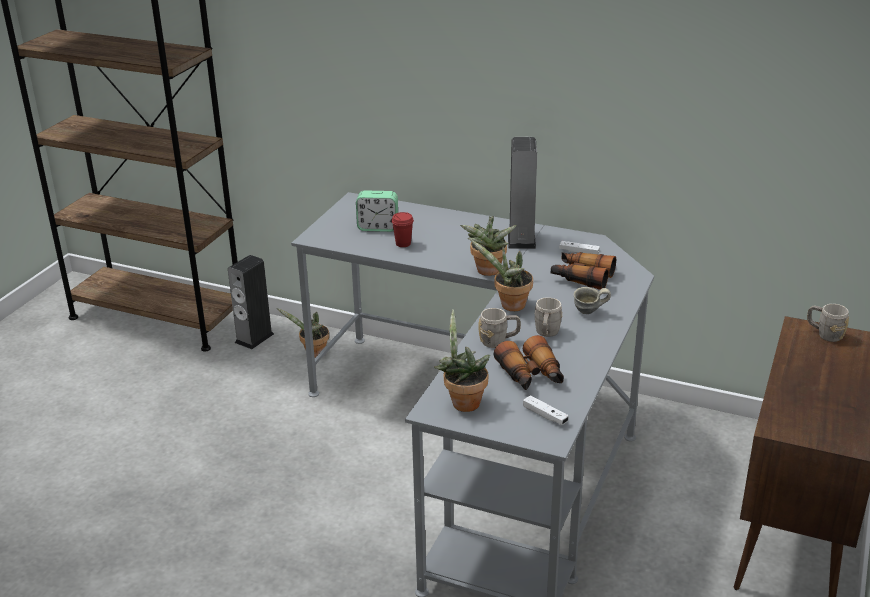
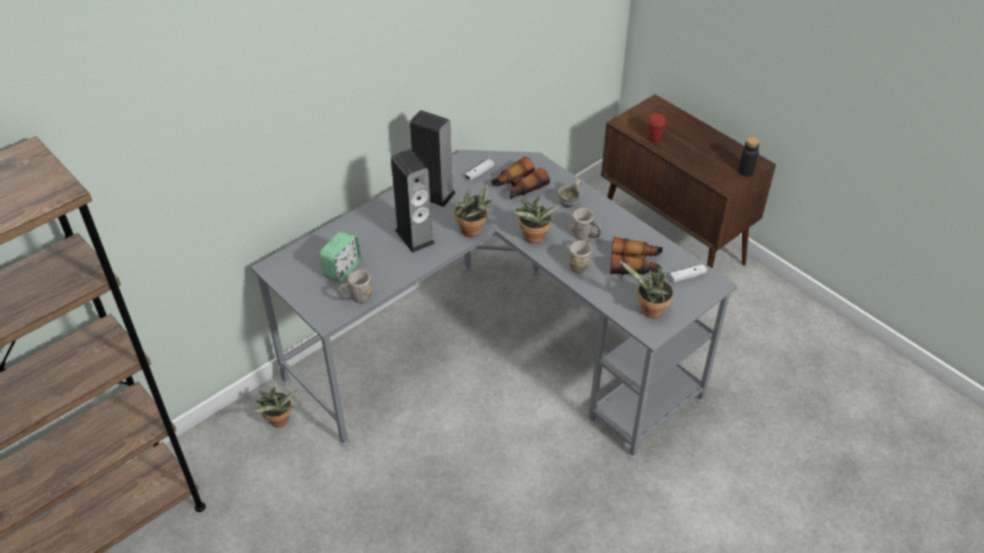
camera: 65 degrees left, 15 degrees up
(254, 338) = (214, 460): speaker -> speaker (414, 237)
(403, 244) = (386, 264): red cup -> red cup (654, 138)
(824, 334) = (638, 117): grey mug -> grey mug (356, 298)
(826, 439) = (745, 171): none -> black bottle

